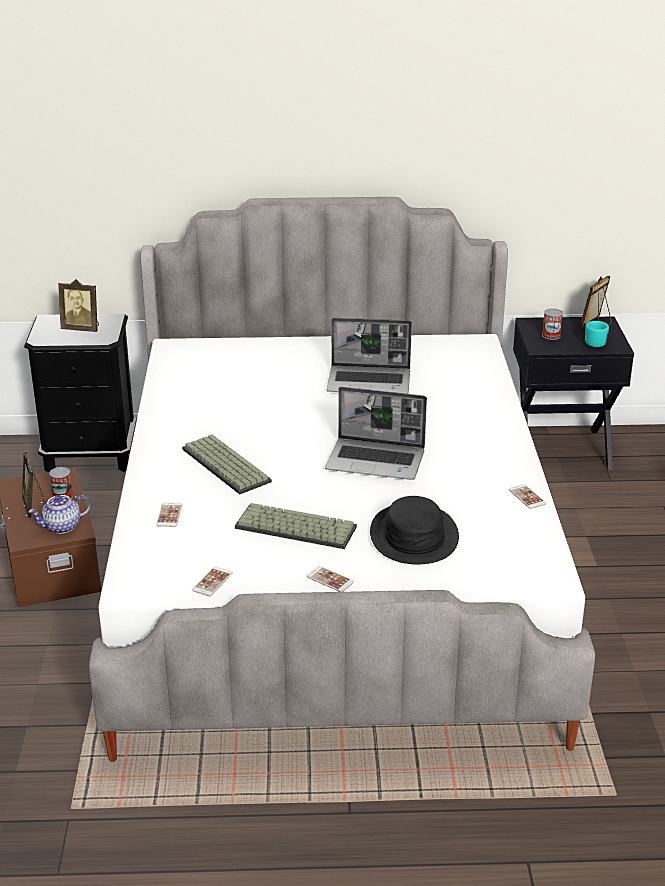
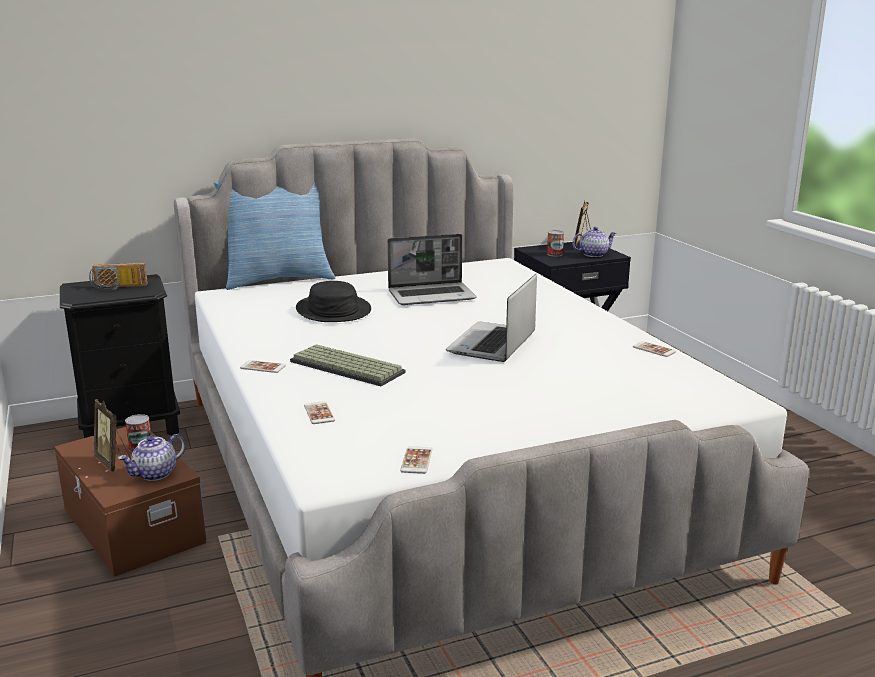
camera: 20 degrees left, 10 degrees down
(82, 328) = (118, 287): picture frame -> radio
(238, 333) = (278, 279): none -> pillow
(293, 528) = (462, 403): keyboard -> none
(330, 579) = (540, 437): phone -> phone (262, 367)
(377, 461) = (493, 344): laptop -> laptop turned 120 degrees clockwise
(413, 536) = (585, 391): black hat -> black hat (333, 310)
(594, 342) = (593, 254): turquoise mug -> teapot

